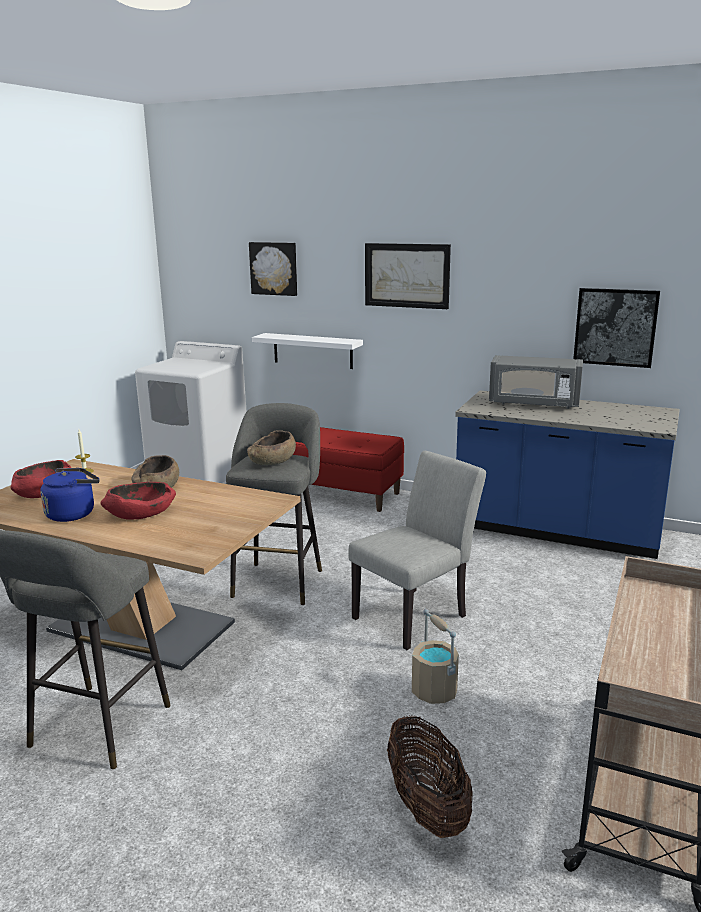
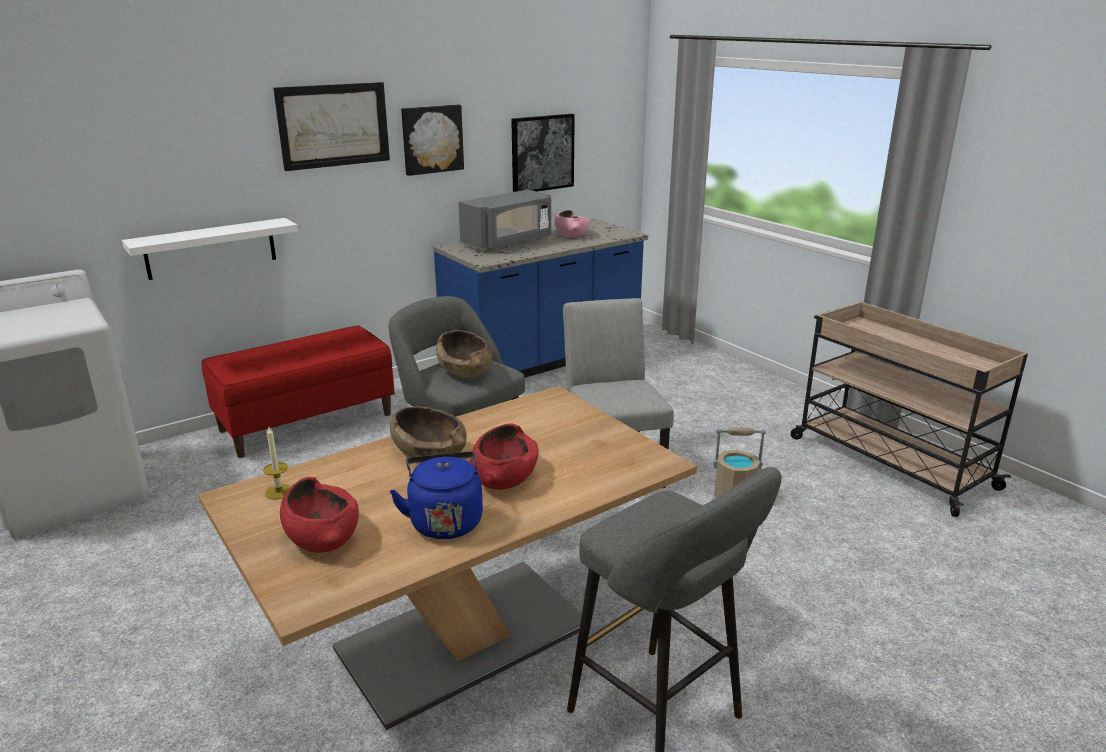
camera: 60 degrees left, 5 degrees up
(274, 268) = (124, 137): picture -> picture (432, 139)
(427, 807) = (875, 548): basket -> none
(605, 413) = (571, 234): none -> pink bowl

